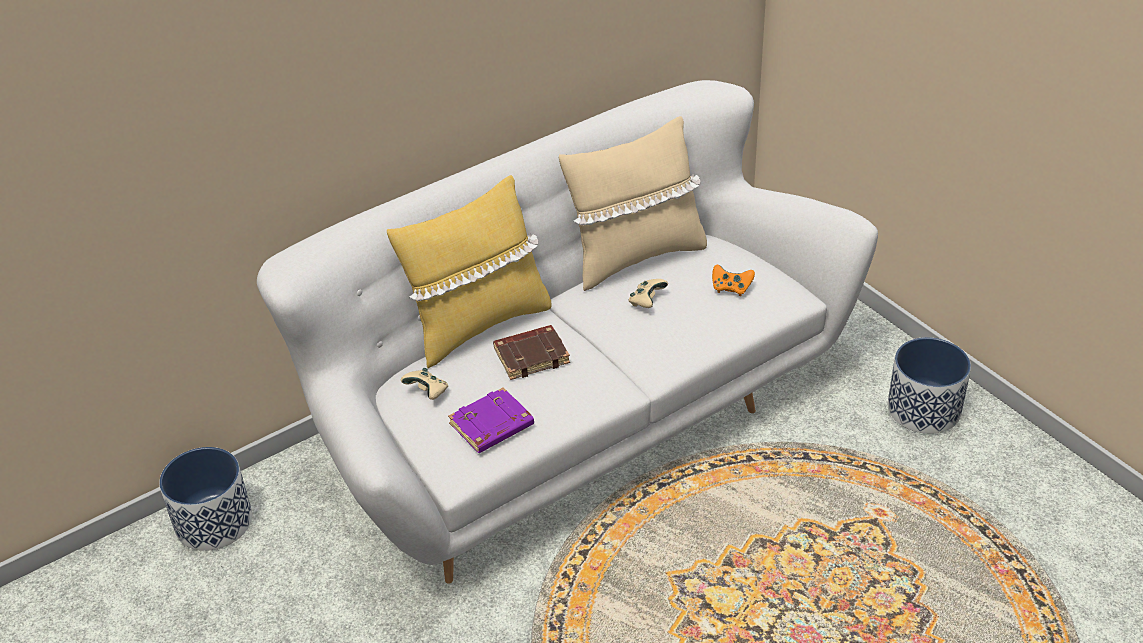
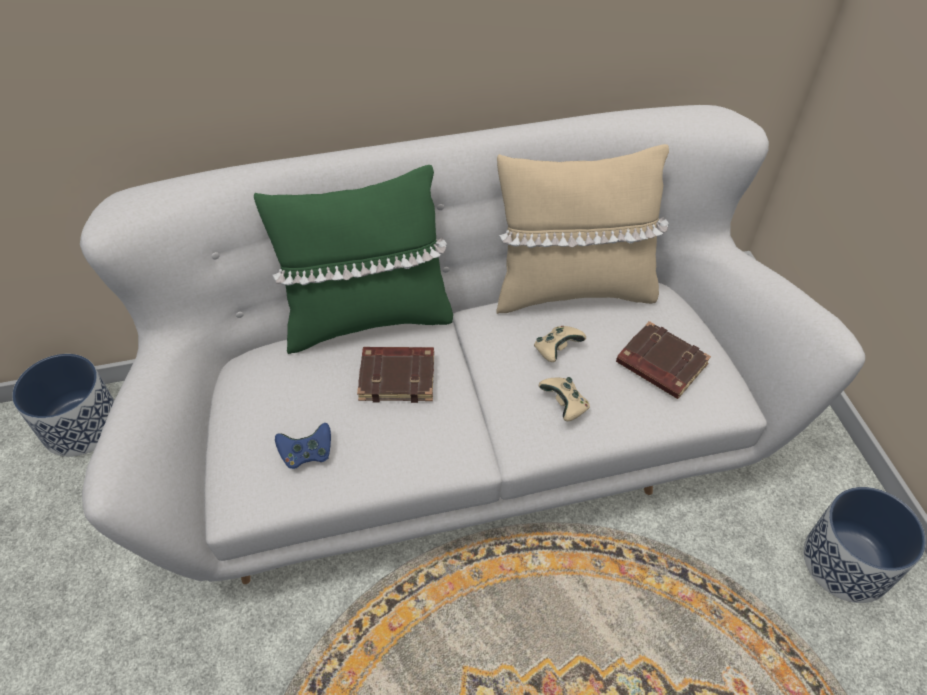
camera: 20 degrees right, 10 degrees up
(428, 392) = (268, 384): beige game controller -> beige game controller (564, 405)
(478, 325) = (367, 319): yellow pillow -> green pillow
(491, 426) = (307, 454): purple book -> blue game controller
(731, 288) = (659, 364): orange game controller -> brown book

